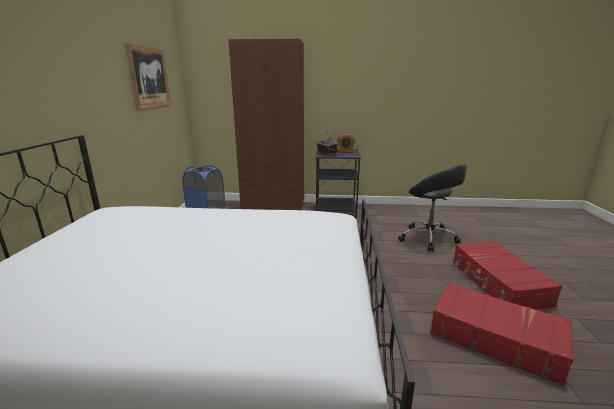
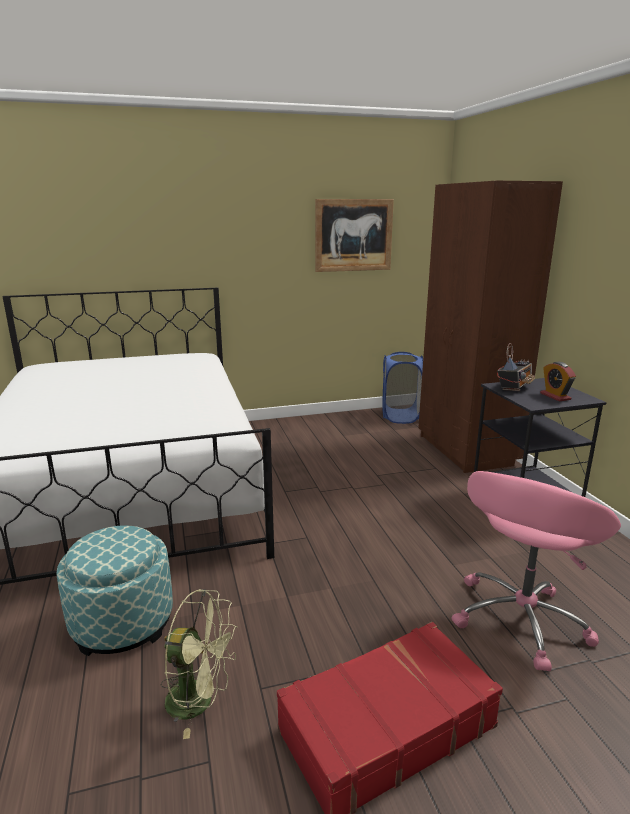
camera: 70 degrees right, 0 degrees up
(421, 372) = (122, 622): none -> ottoman
(429, 238) = (519, 622): black office chair -> pink office chair
(494, 338) = (200, 701): red suitcase -> green fan

